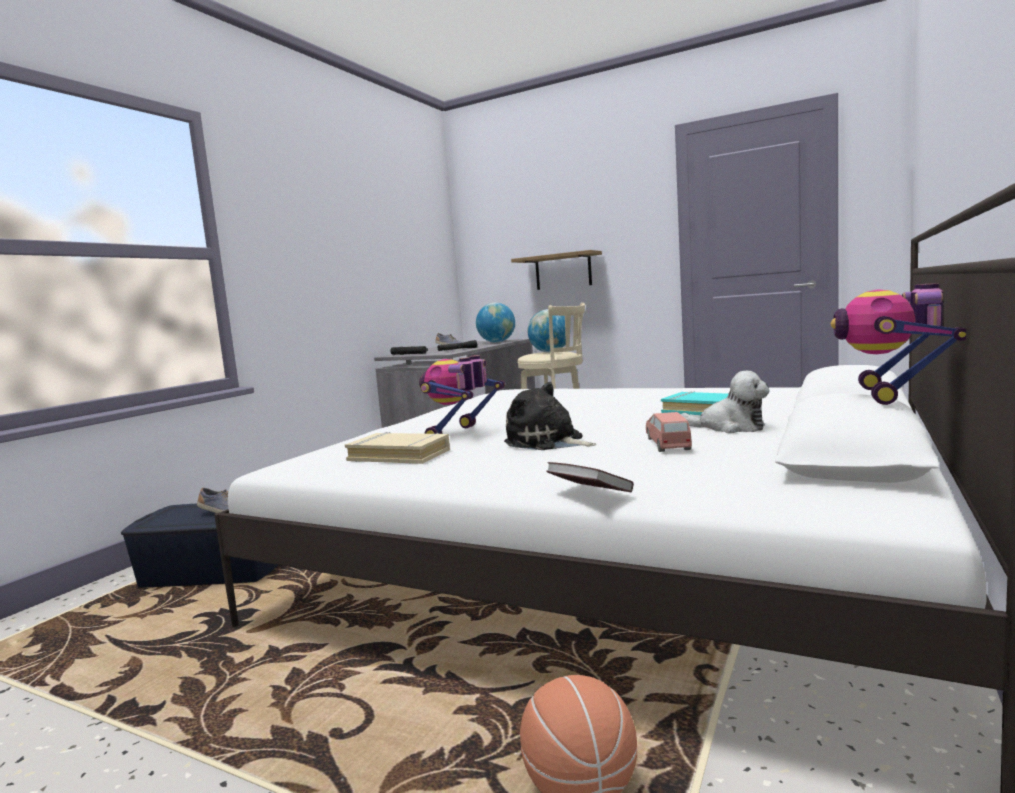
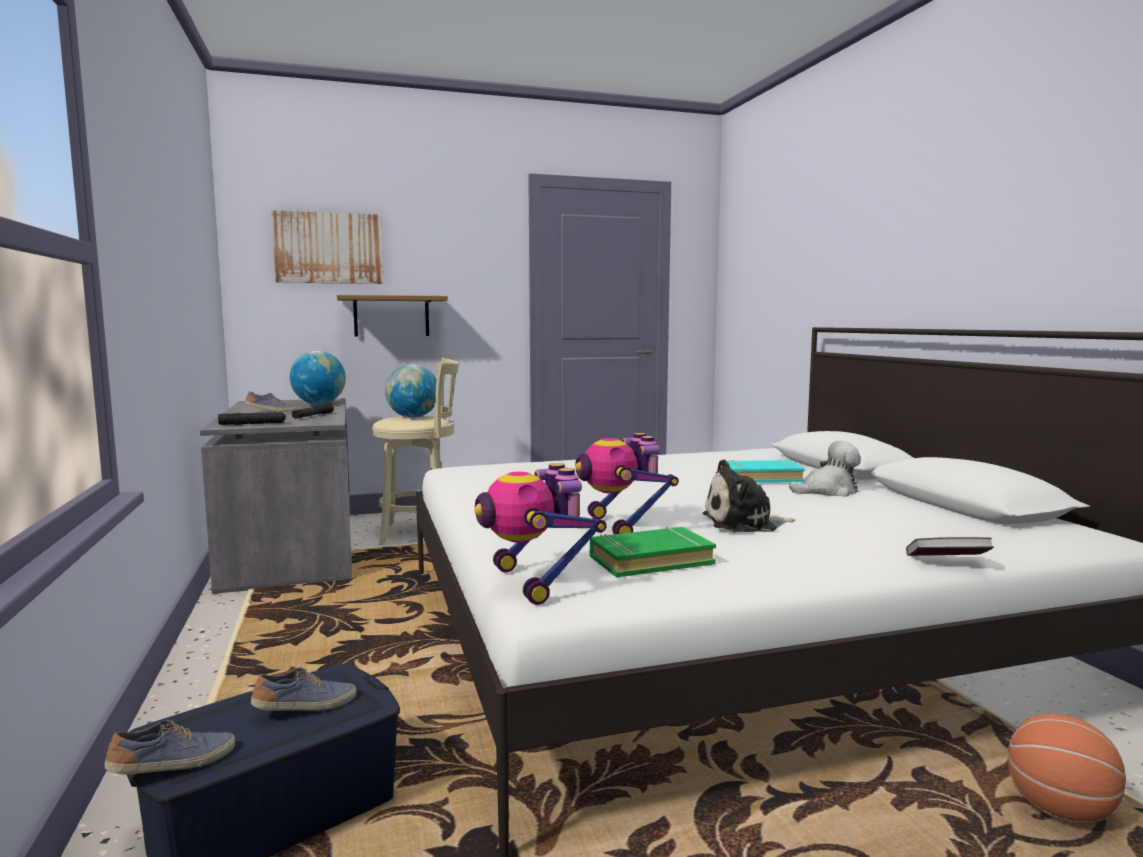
camera: 45 degrees left, 0 degrees up
(146, 521) = (174, 766): none -> shoe
(399, 455) = (650, 560): beige book -> green book
(518, 223) = (329, 248): none -> picture
(668, 444) = (841, 511): pink toy car -> none
(893, 395) = (978, 458): toy robot -> toy robot (535, 583)

